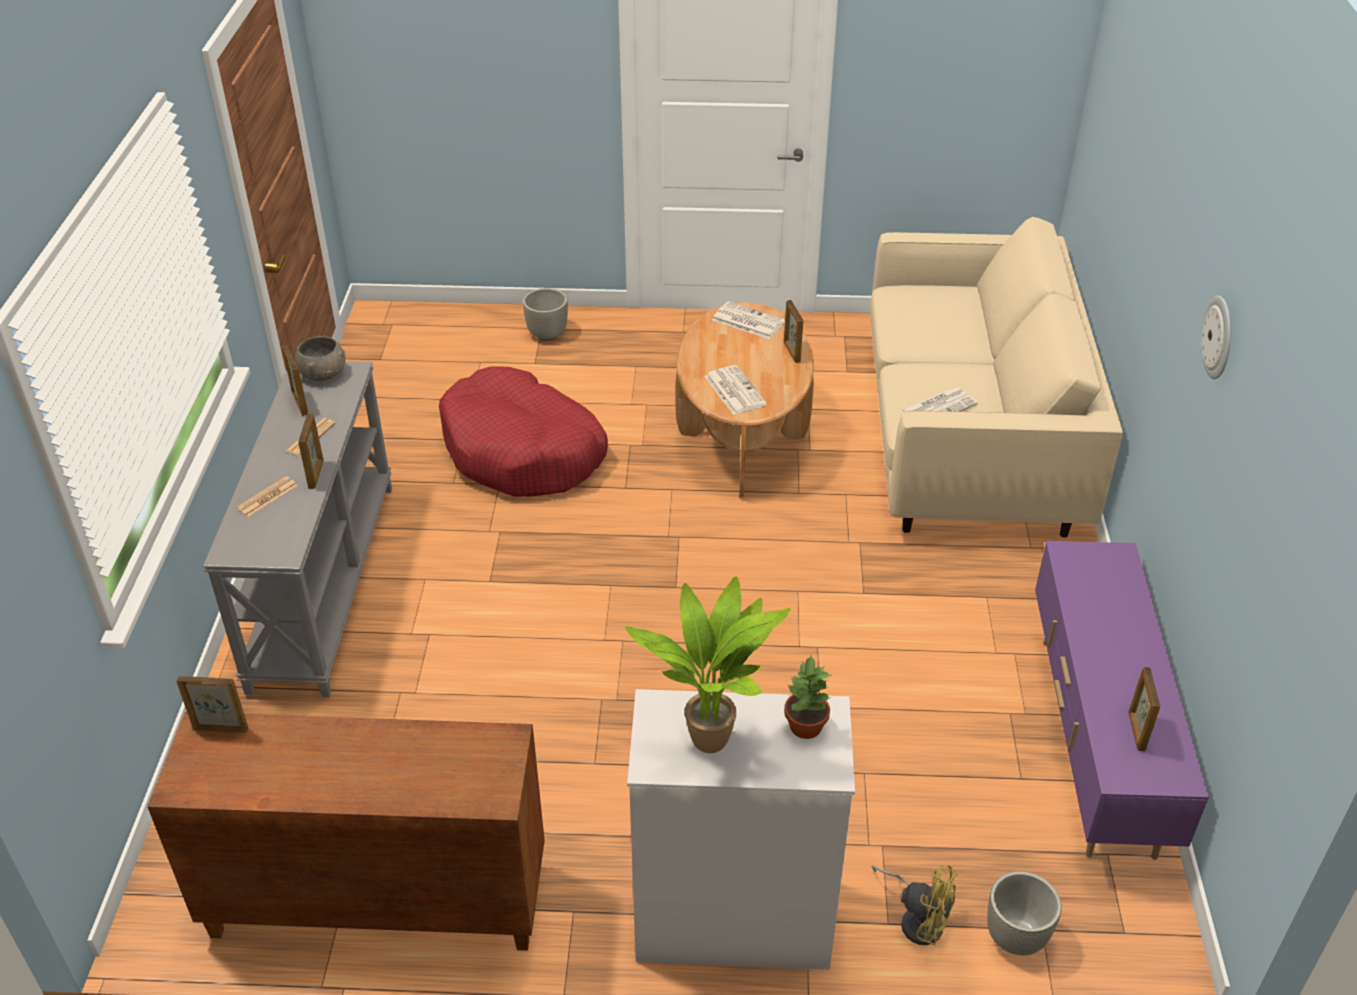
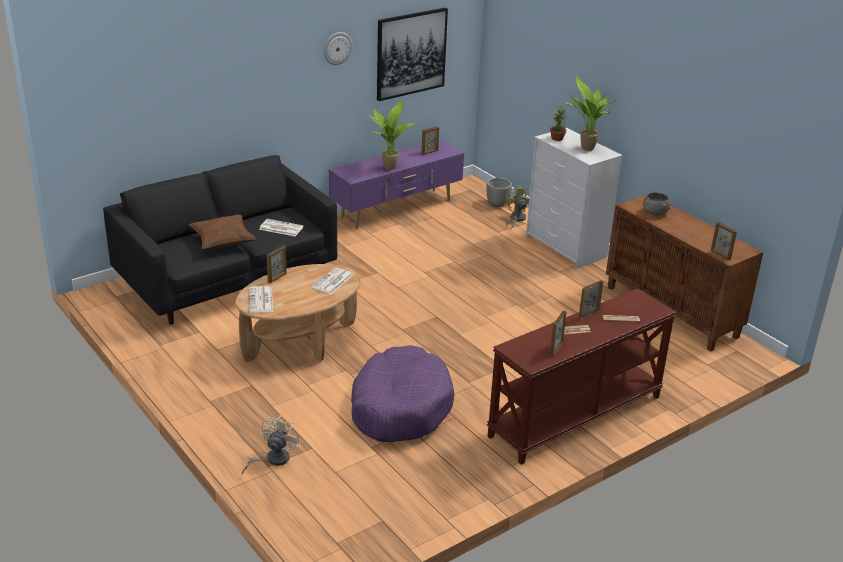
camera: 130 degrees left, 10 degrees down
(322, 583) = (576, 417): grey console table -> brown console table
(323, 373) = (525, 355): grey bowl -> grey bowl (654, 212)
(523, 451) = (400, 407): red dog bed -> purple dog bed
(547, 334) = (273, 460): grey planter -> beige fan
(936, 345) = (223, 243): none -> brown pillow
(967, 438) = (227, 280): beige sofa -> black sofa
(1094, 626) = (388, 167): none -> potted plant
(1264, 528) = (411, 53): none -> picture

